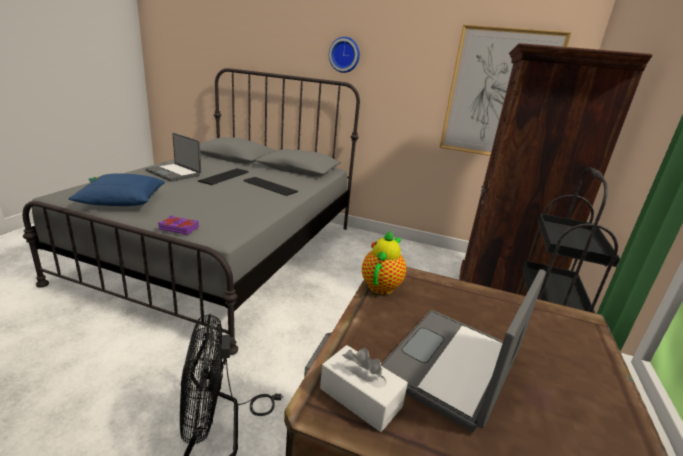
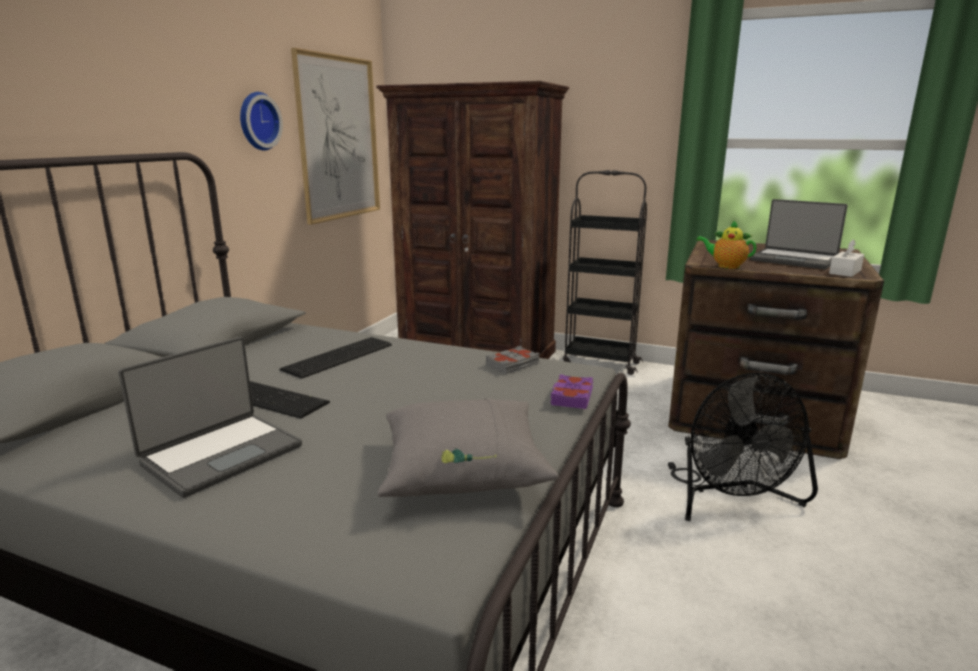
camera: 85 degrees left, 5 degrees down
(123, 202) = (463, 471): blue pillow -> grey pillow
(242, 220) = (513, 365): none -> grey book
(345, 55) = (150, 99): wall clock -> wall clock (257, 121)

